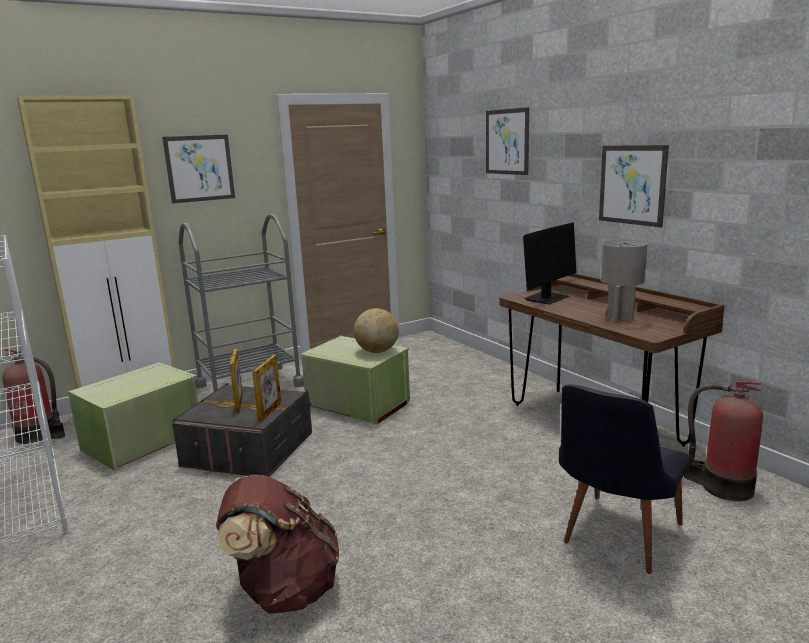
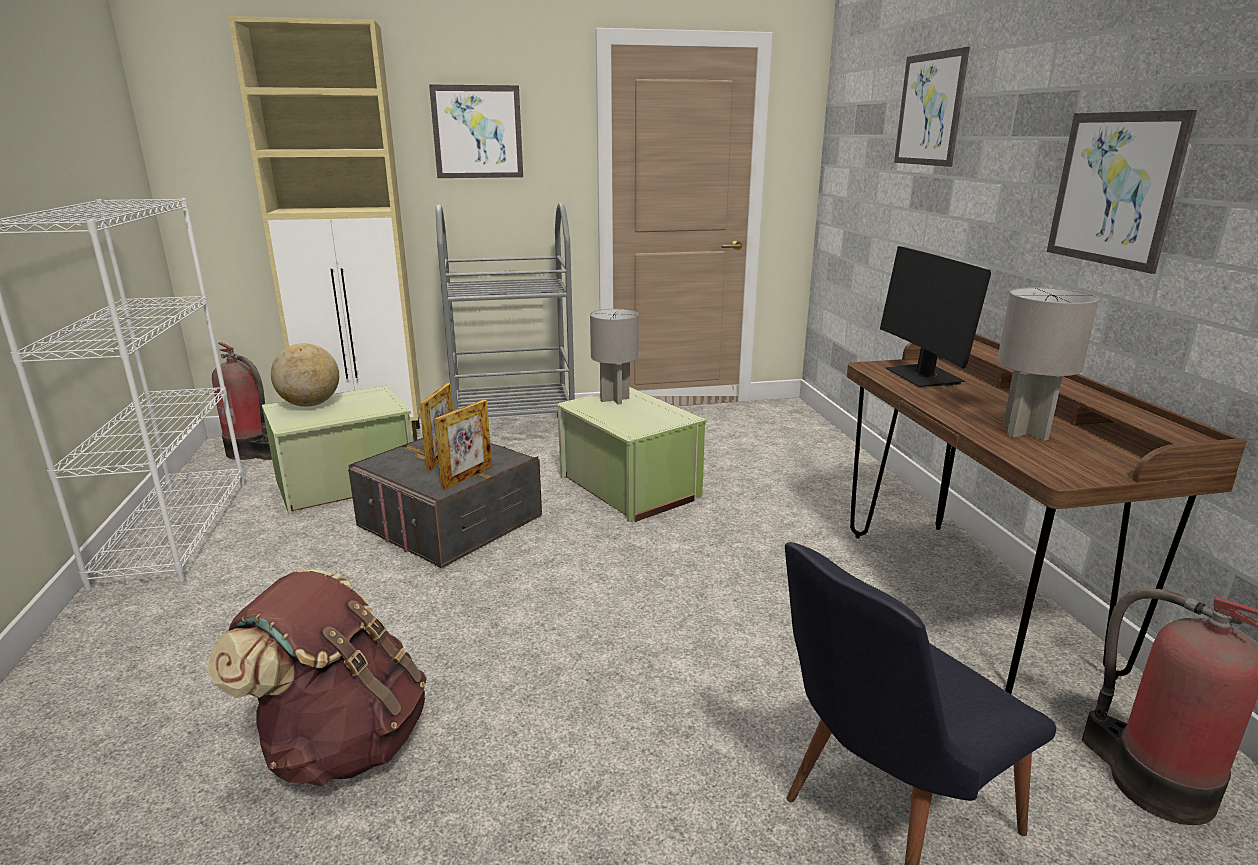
camera: 20 degrees right, 5 degrees up
(338, 345) = (614, 399): none -> grey table lamp
(377, 351) = (657, 418): globe -> globe (310, 404)
(546, 298) = (923, 377): monitor -> monitor turned 105 degrees clockwise

